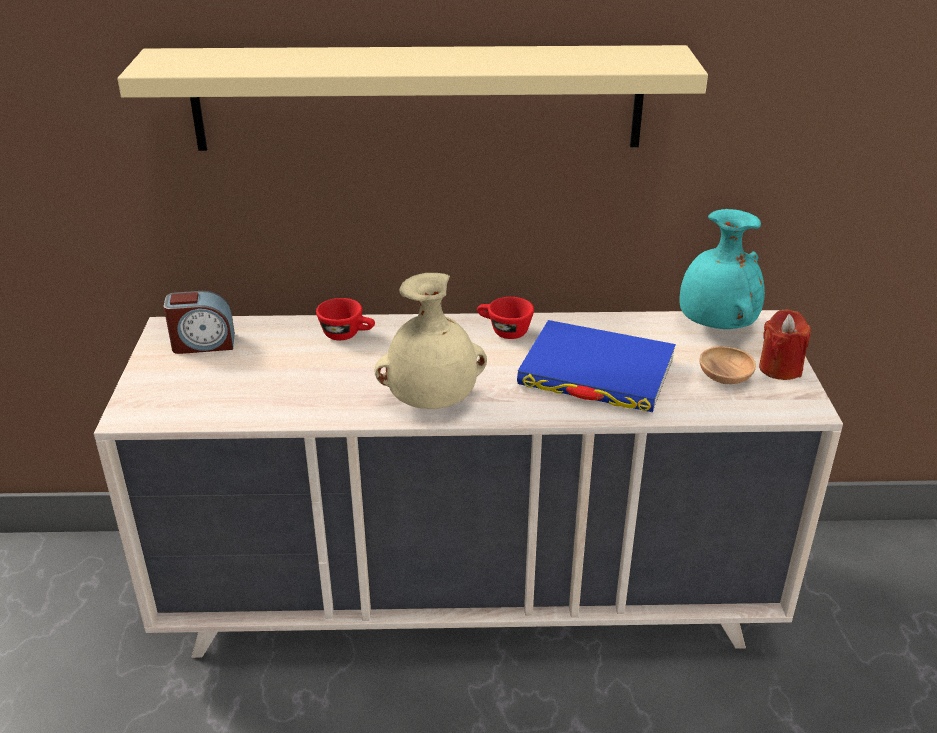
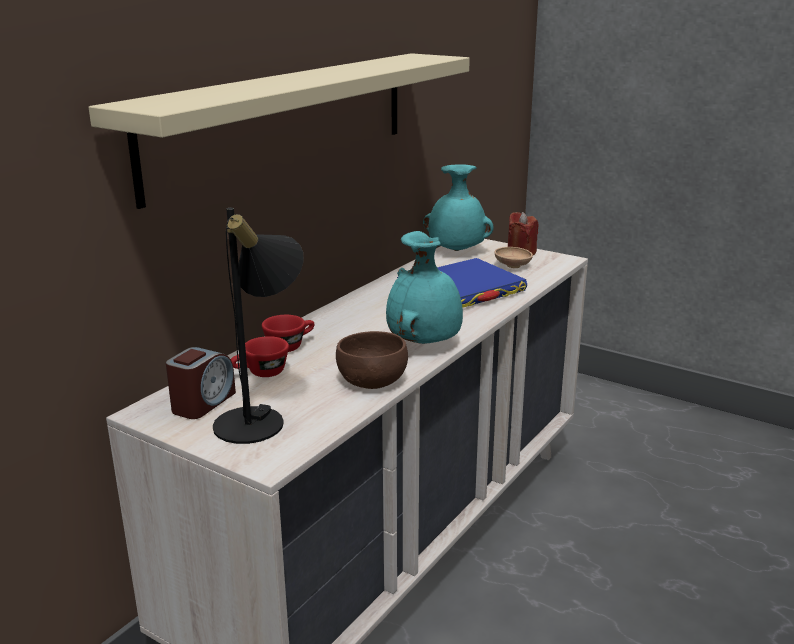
camera: 55 degrees left, 10 degrees down
(195, 381) = (260, 420): none -> black table lamp
(320, 404) = (372, 379): none -> brown bowl
(432, 401) = (425, 343): beige vase -> turquoise vase
(503, 331) = (372, 299): red cup -> red cup (261, 373)

